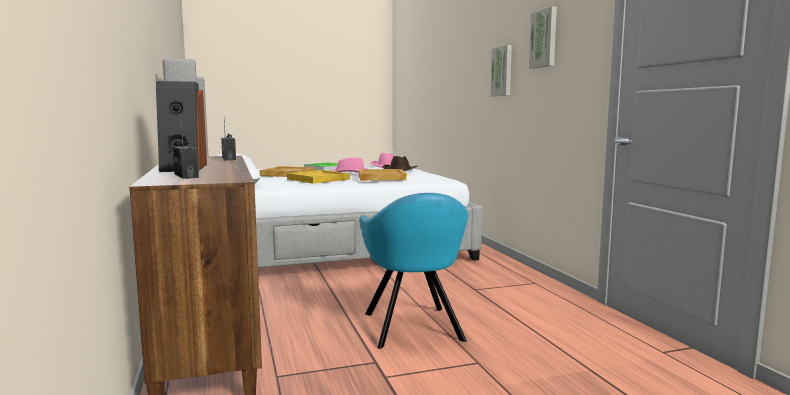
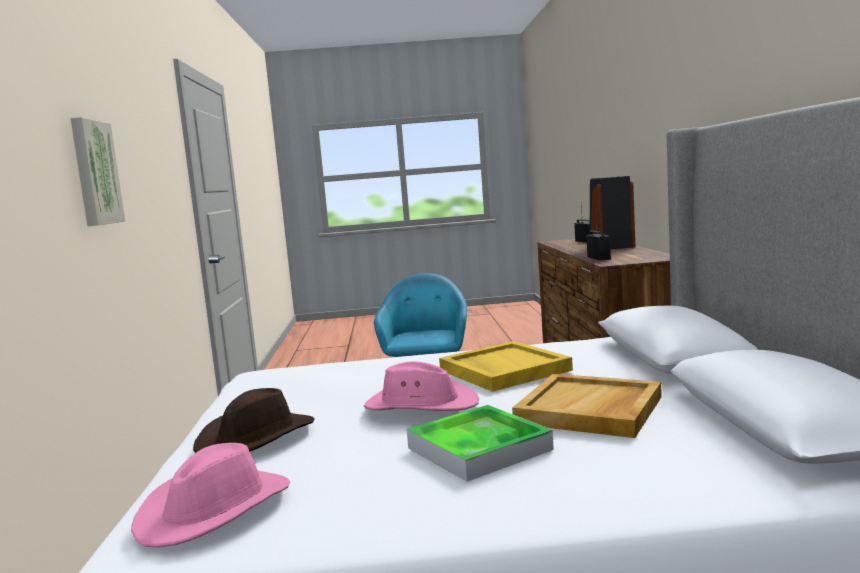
camera: 165 degrees left, 0 degrees up
(381, 177) = (377, 369): beige tray -> none
(544, 38) = (142, 135): picture -> none

